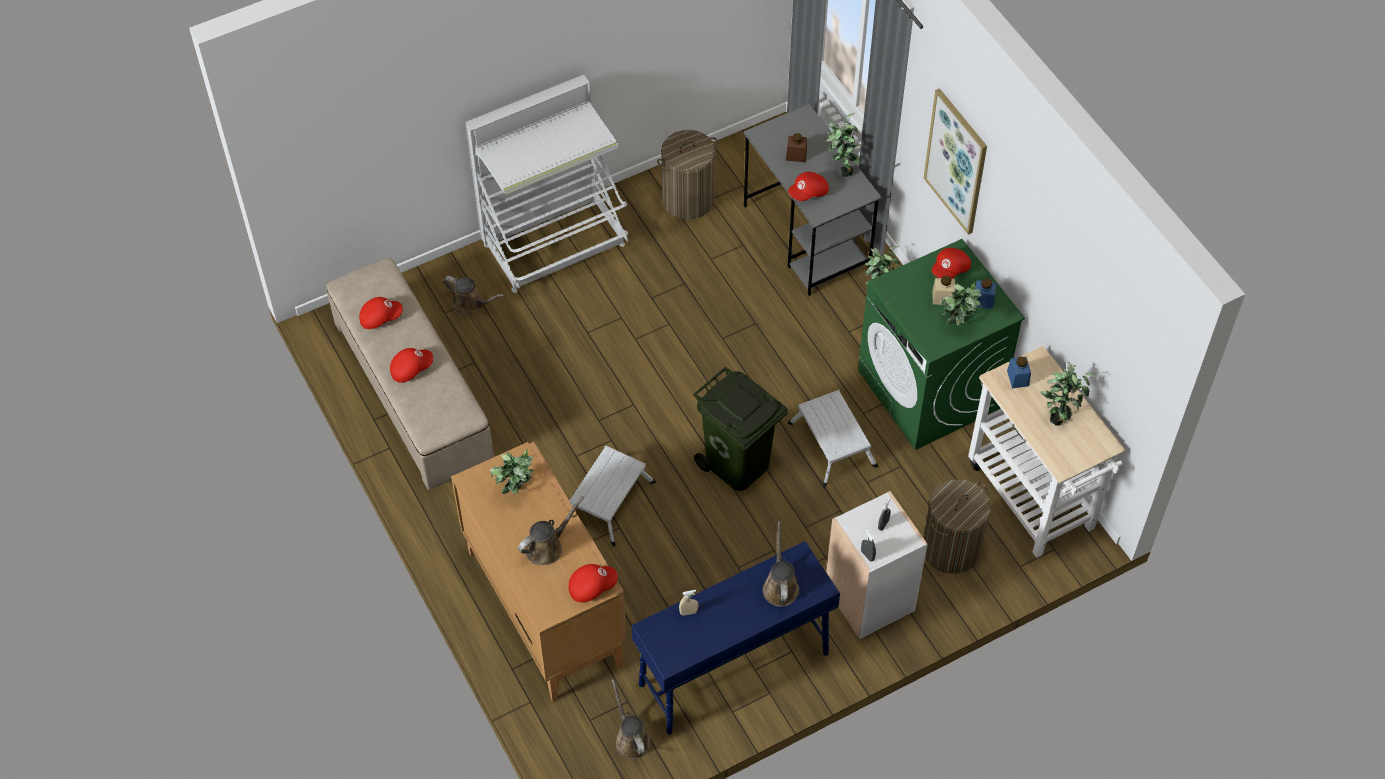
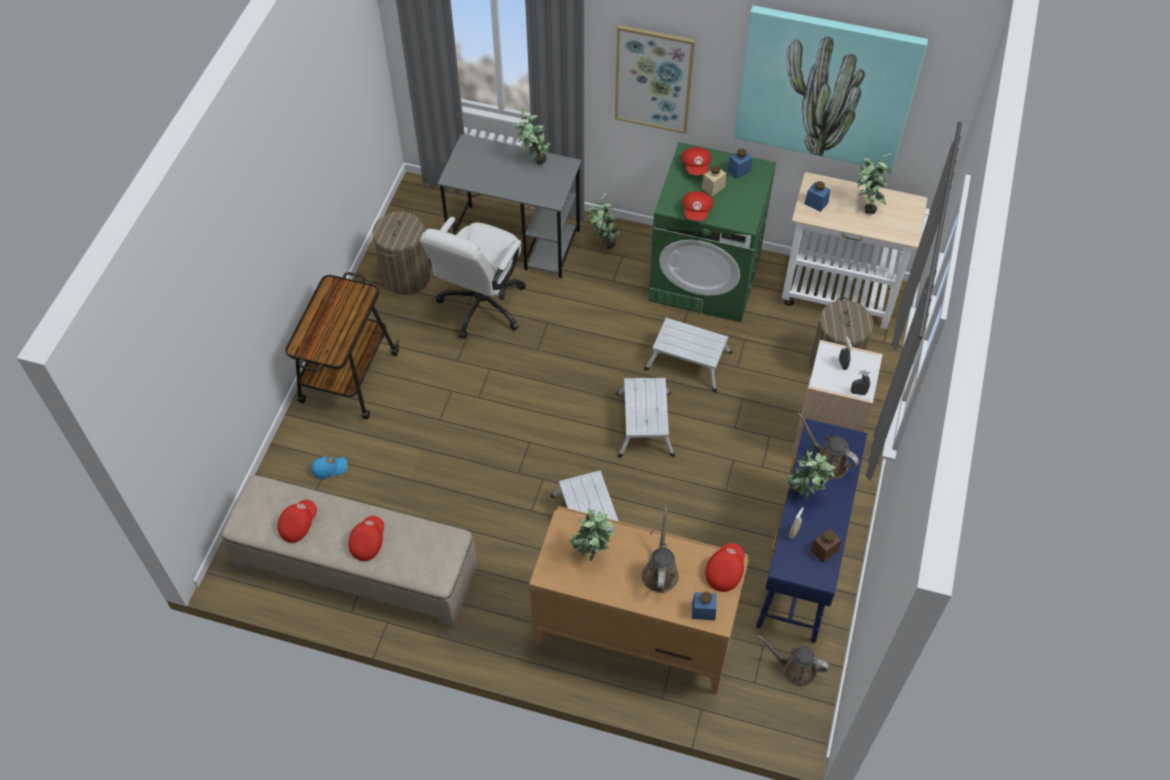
camera: 45 degrees left, 0 degrees up
(471, 305) = (330, 468): brown watering can -> blue cap
(544, 599) = (703, 611): none -> blue jar
(556, 248) = (348, 379): white shoe rack -> cart
(716, 271) = (480, 309): none -> white office chair
(737, 465) = (645, 424): green trash can -> white step ladder
(796, 155) = (493, 173): brown jar -> brown jar (824, 550)
(808, 193) = (531, 191): red cap -> red cap (697, 211)
(956, 327) = (744, 199): potted plant -> potted plant (805, 494)
(1069, 270) = (826, 87): none -> picture

